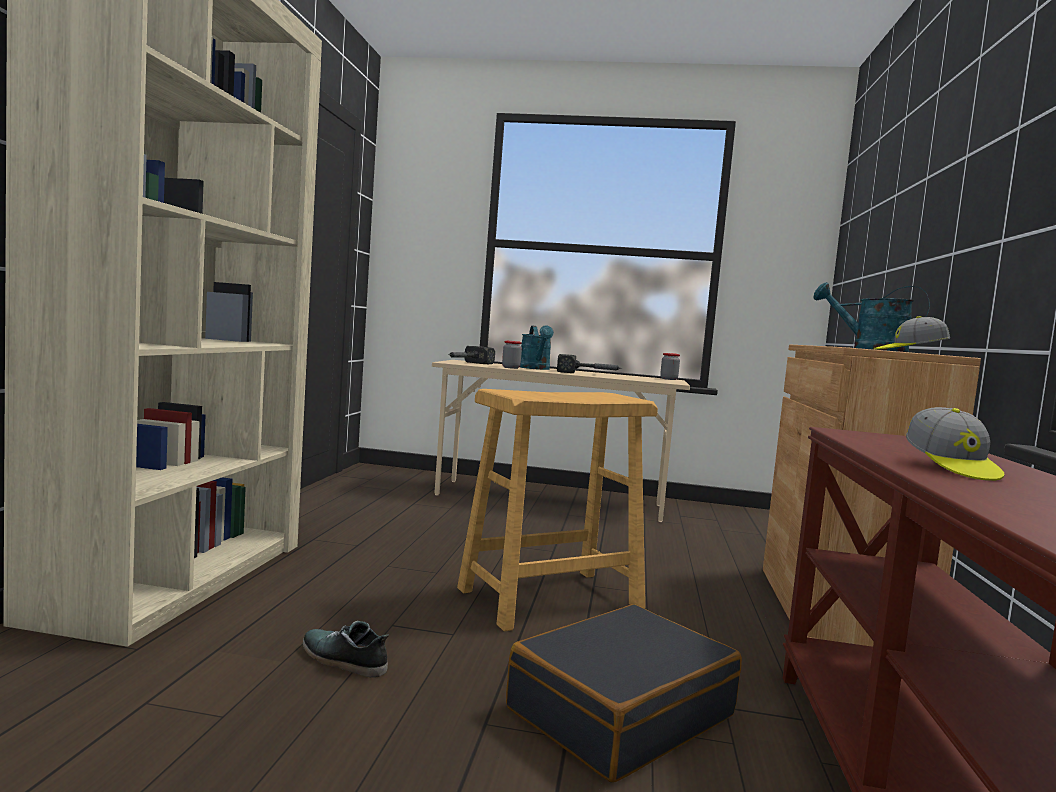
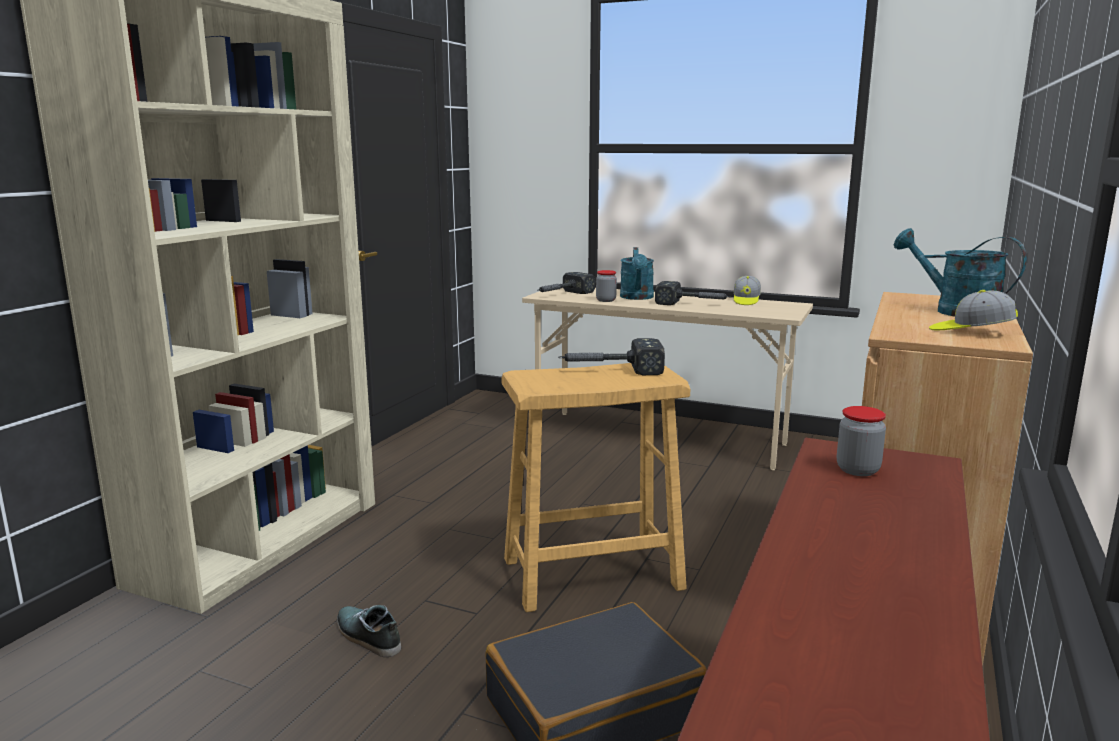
camera: 15 degrees right, 10 degrees up
(576, 393) = (609, 370): none -> hammer
(668, 379) = (791, 304): jar -> jar (857, 470)
(951, 468) = (840, 538): cap -> cap (746, 301)

